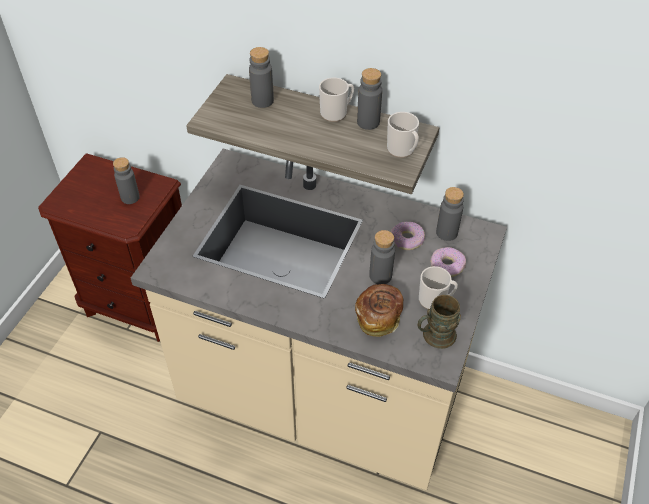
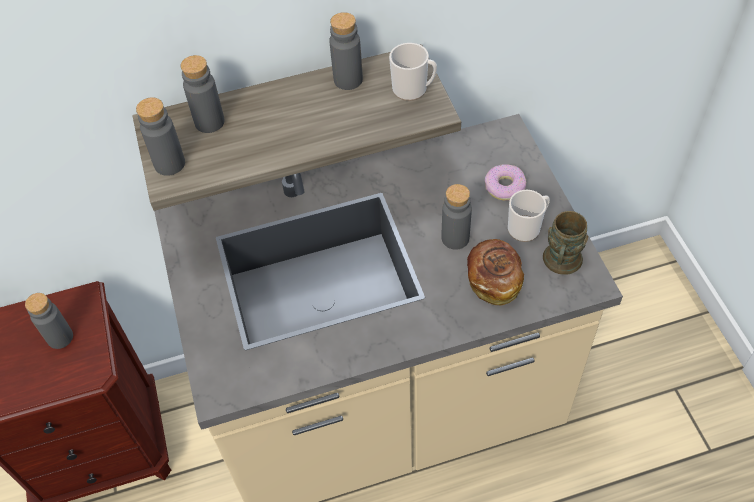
camera: 35 degrees left, 5 degrees up
(336, 113) = (304, 89): mug -> none
(407, 240) = (444, 185): donut -> none
(446, 232) = (473, 154): grey bottle -> grey bottle (169, 164)

